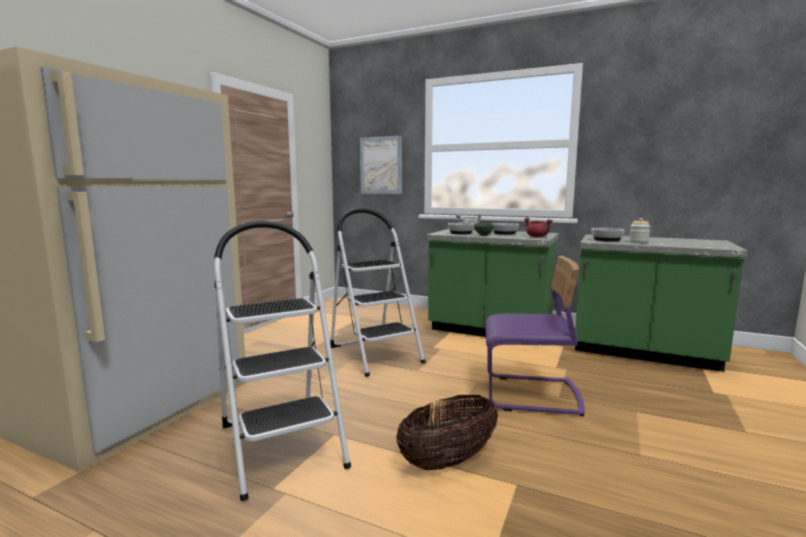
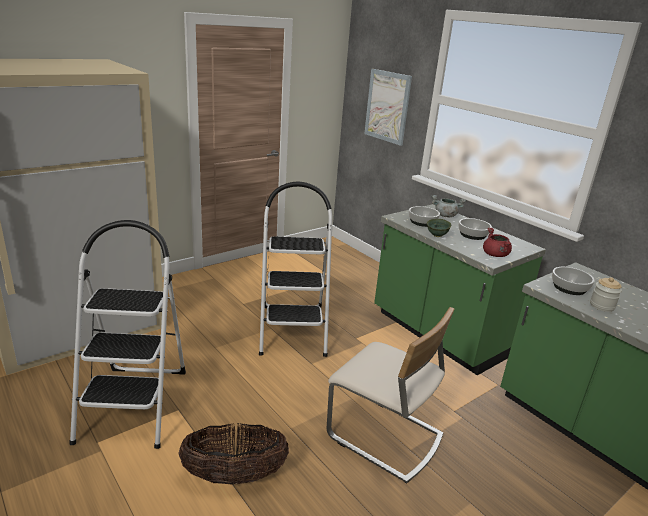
camera: 25 degrees right, 15 degrees up
(531, 395) = (384, 437): purple chair -> beige chair

